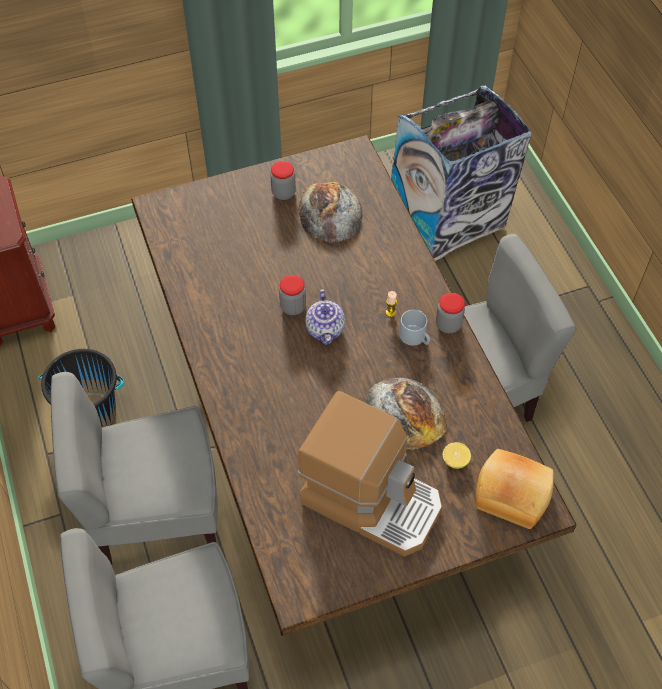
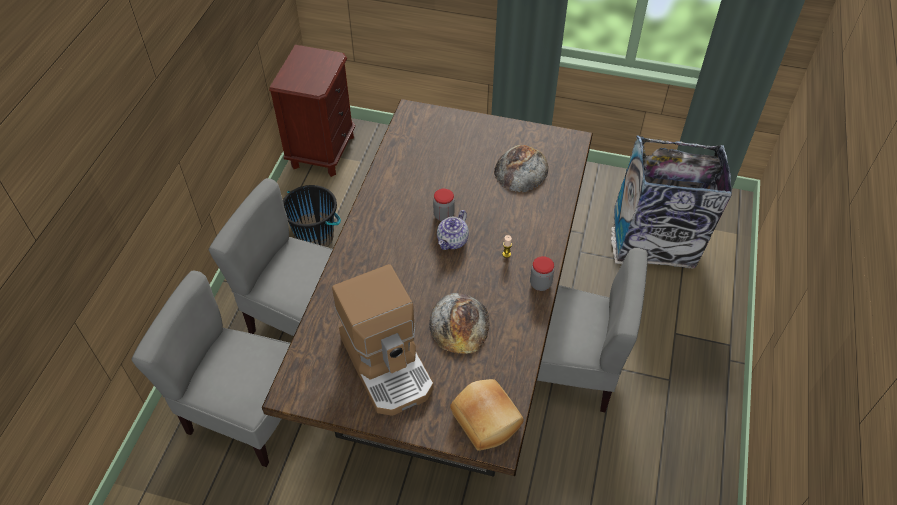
camera: 35 degrees right, 5 degrees down
(283, 193) = (500, 142): jar -> none
(416, 337) = (510, 279): grey mug -> none
(455, 460) = (466, 374): lemon -> none

